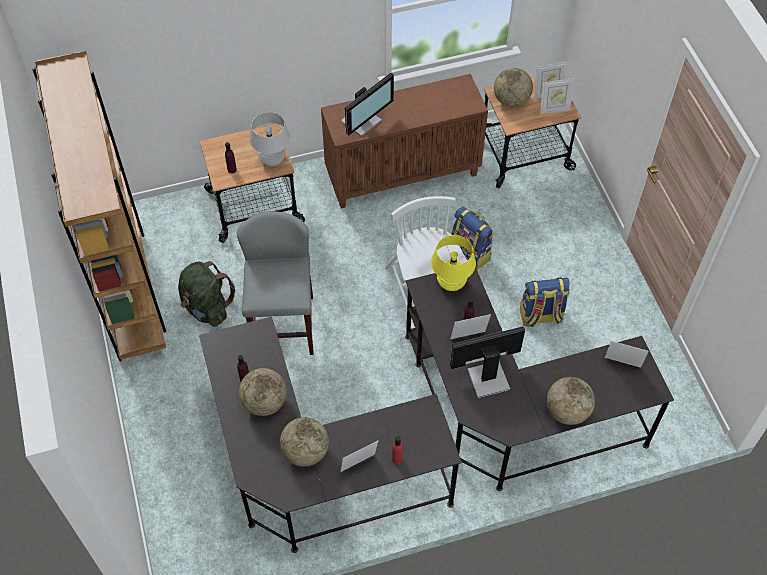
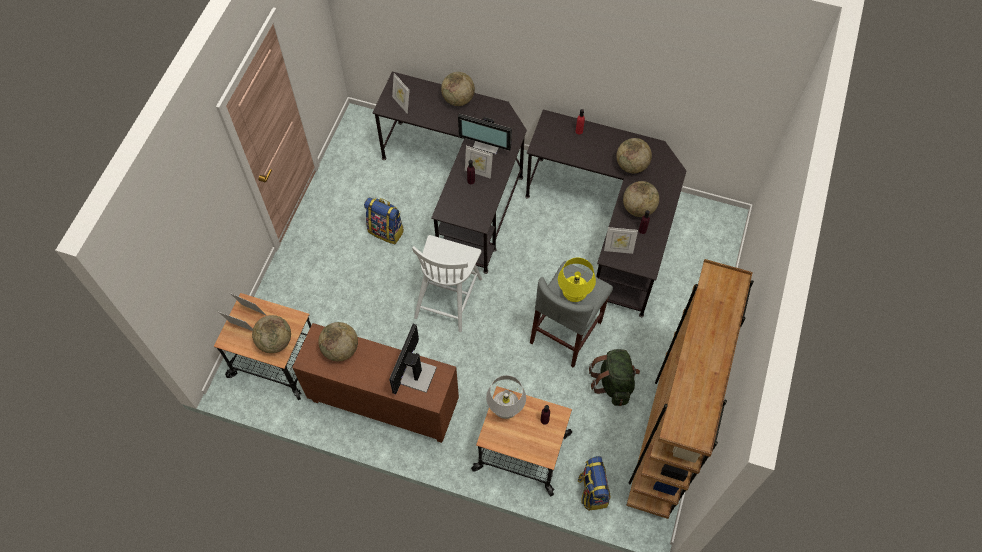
camera: 145 degrees left, 5 degrees up
(359, 466) = (604, 140): picture frame -> picture frame (618, 249)
(363, 121) = (416, 375): monitor -> monitor turned 60 degrees counterclockwise
(444, 105) = (341, 349): none -> globe
(451, 283) = (458, 213): yellow table lamp -> yellow table lamp (574, 294)
(471, 253) = (391, 304): backpack -> backpack (592, 490)

